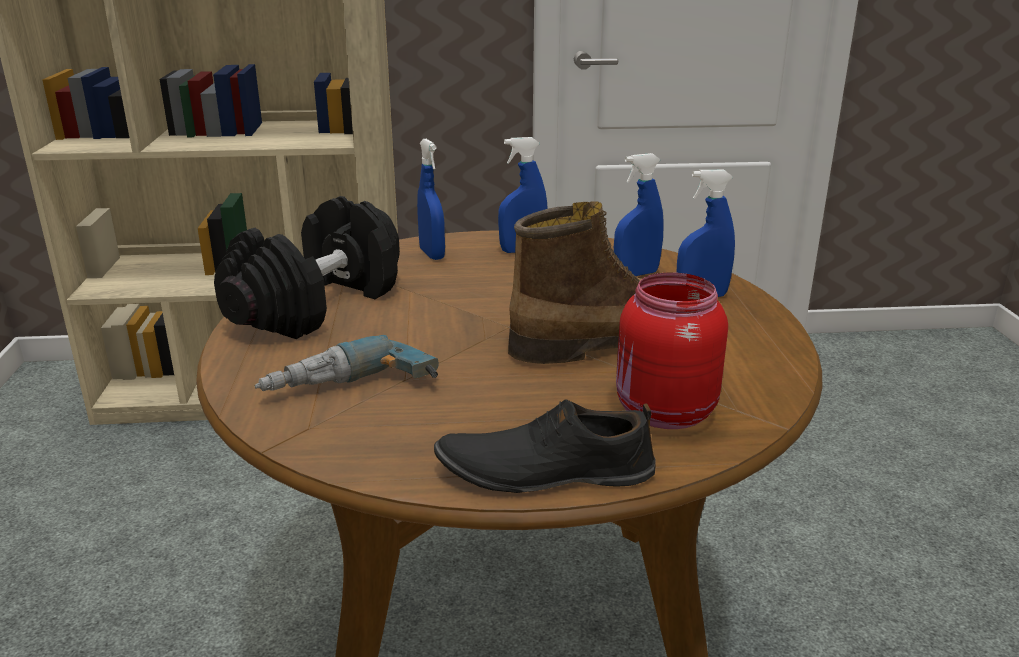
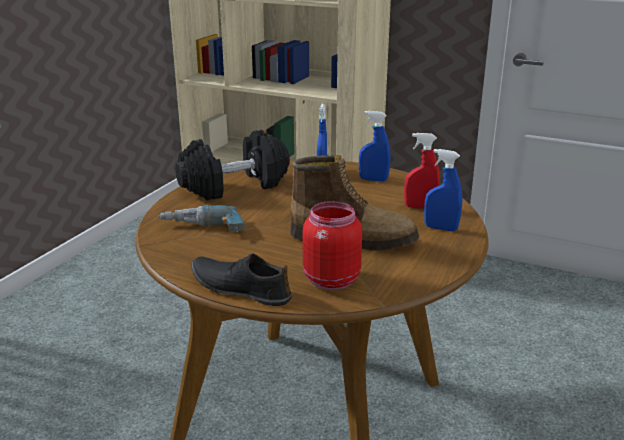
camera: 30 degrees right, 0 degrees up
(636, 274) = (420, 207): blue spray bottle -> red spray bottle

